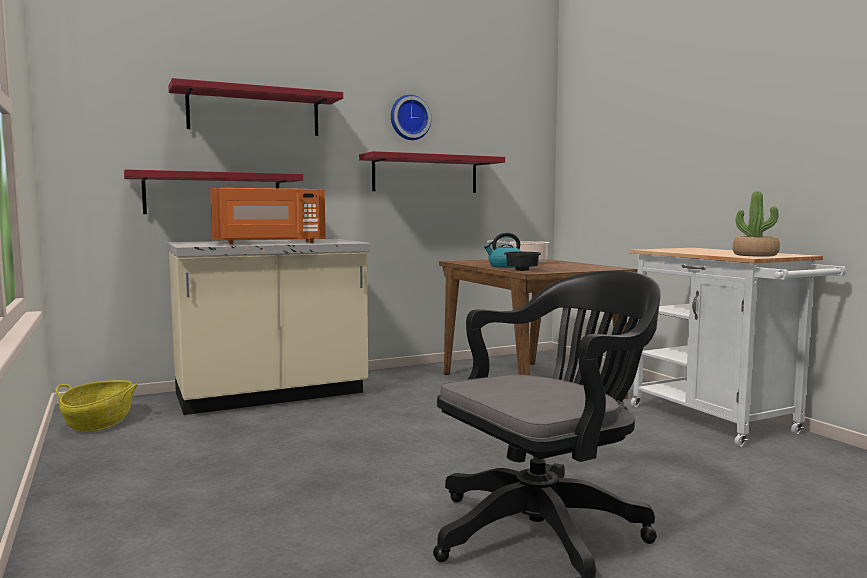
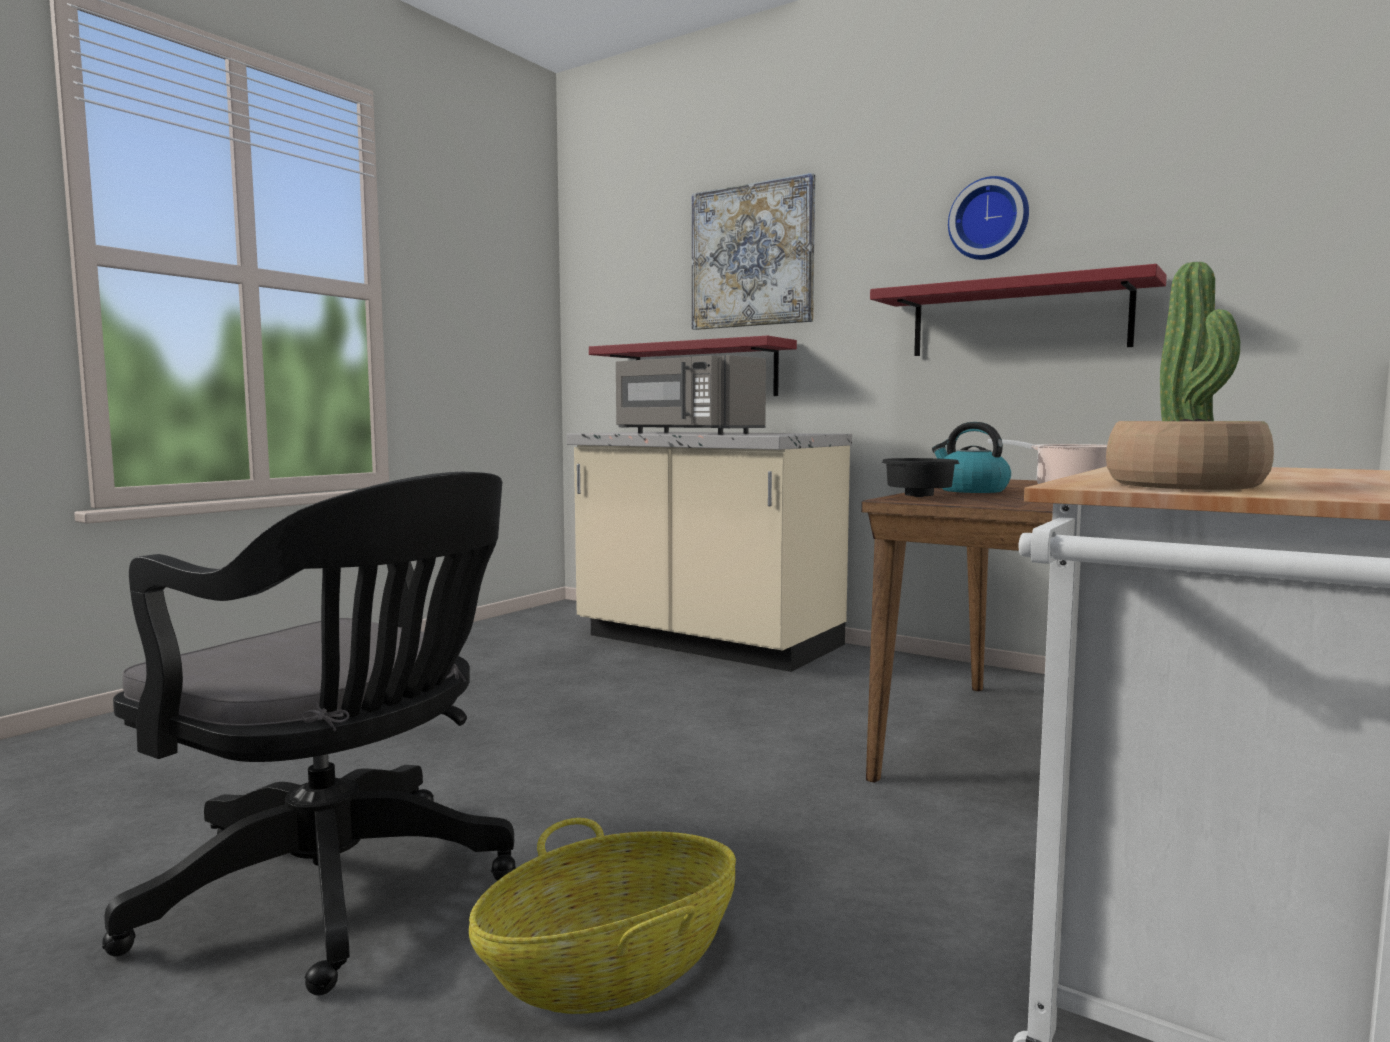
camera: 60 degrees right, 0 degrees up
(99, 422) = (535, 620): basket -> basket (611, 968)
(254, 112) = (752, 256): red shelf -> picture
(269, 243) = (685, 433): orange microwave -> grey microwave

